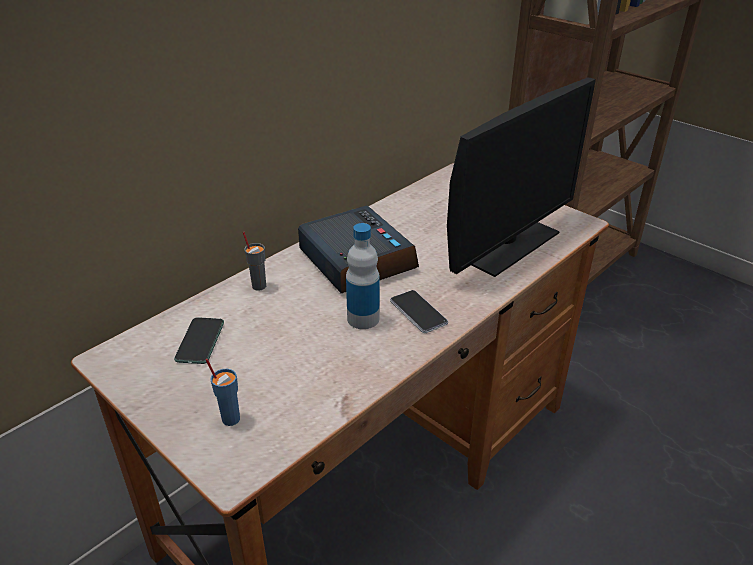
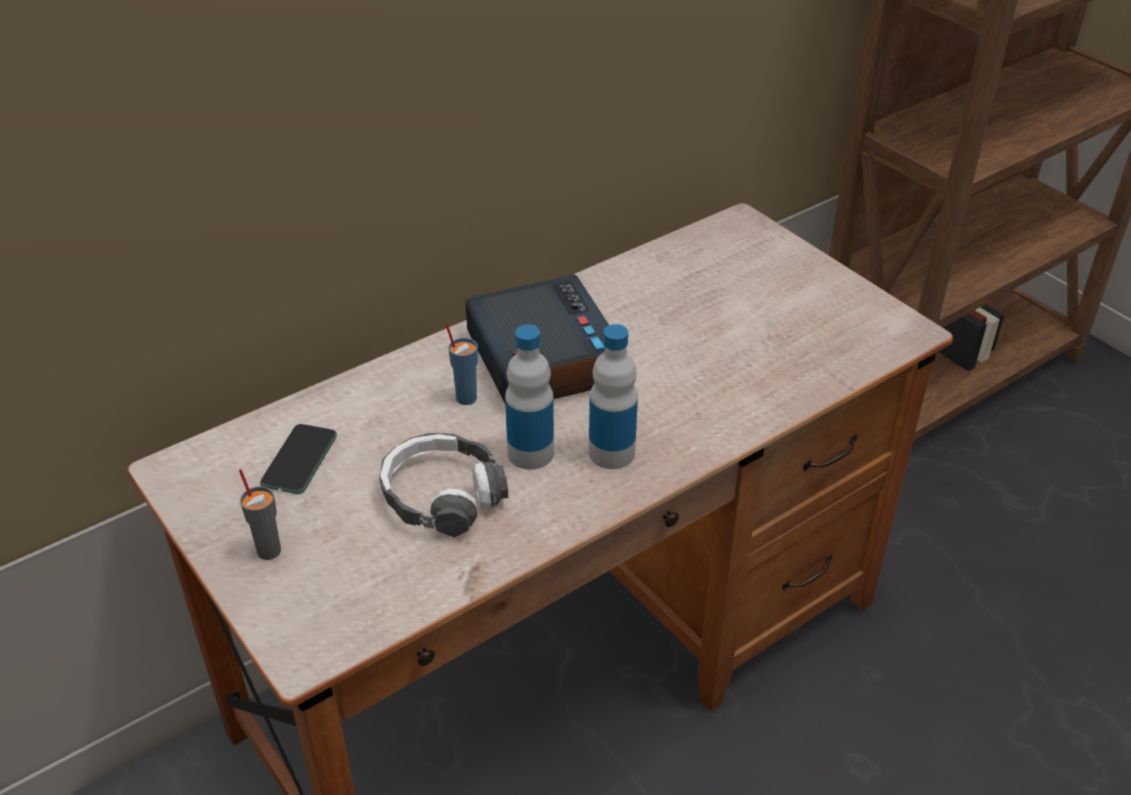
camera: 10 degrees right, 5 degrees up
(230, 418) = (317, 577): blue cup -> blue cup (466, 397)
(259, 286) = (397, 384): grey cup -> grey cup (269, 550)
(309, 352) = (442, 495): none -> headphones
(418, 312) = (611, 453): phone -> bottle
(507, 244) = (779, 356): monitor -> none

